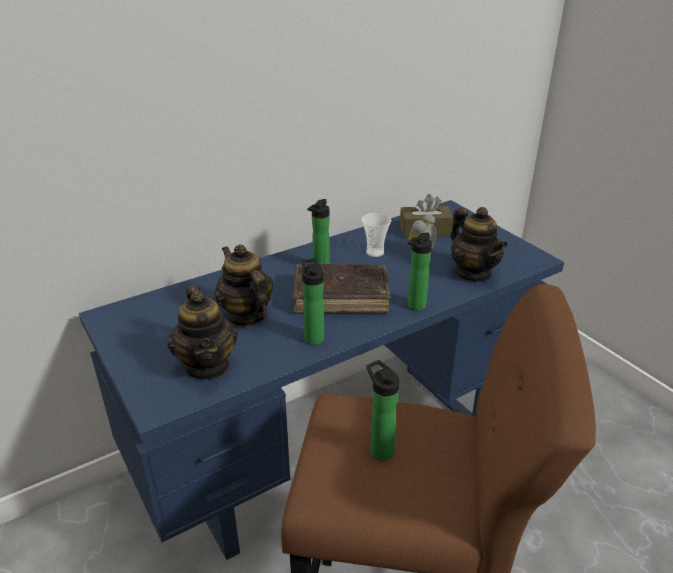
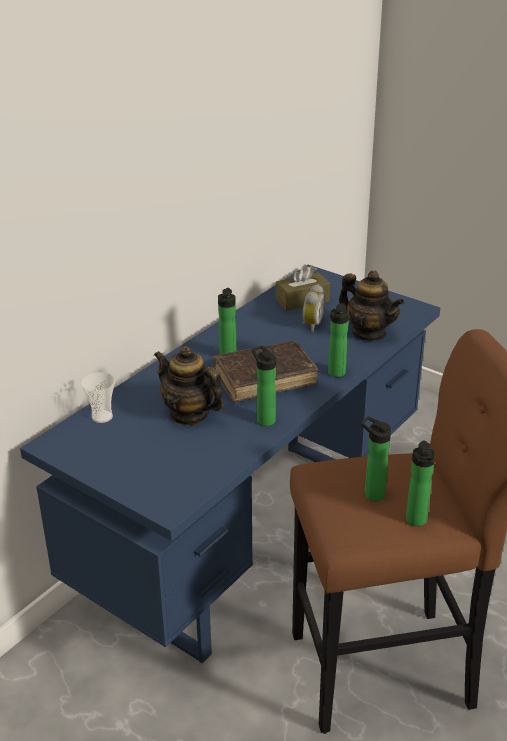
camera: 20 degrees left, 0 degrees up
(207, 365) = (187, 464): teapot -> none
(375, 252) = (269, 331): cup -> cup (102, 417)
(411, 499) = (416, 522): none -> bottle

